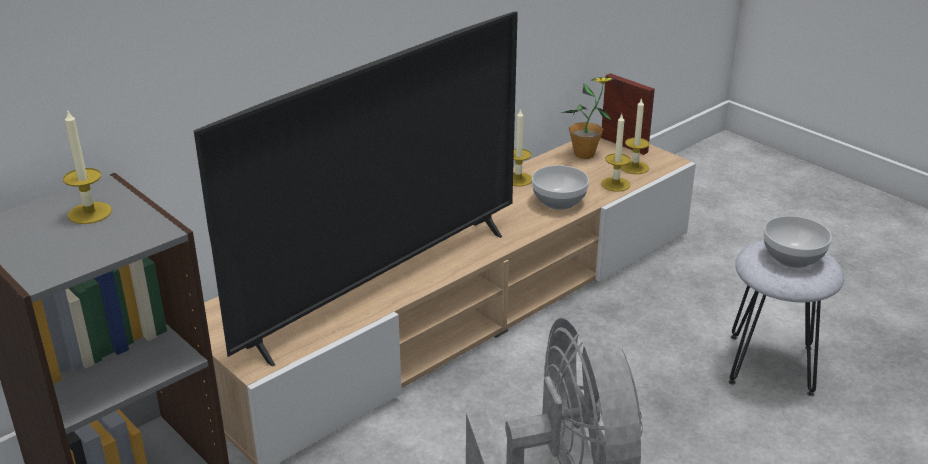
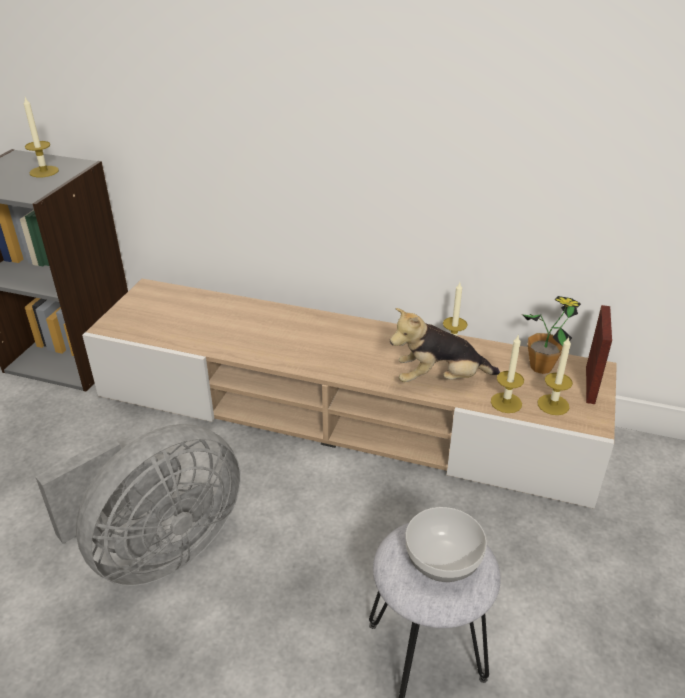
camera: 60 degrees right, 5 degrees up
(382, 287) = (232, 340): television -> none
(559, 201) = (439, 379): bowl -> plush toy

